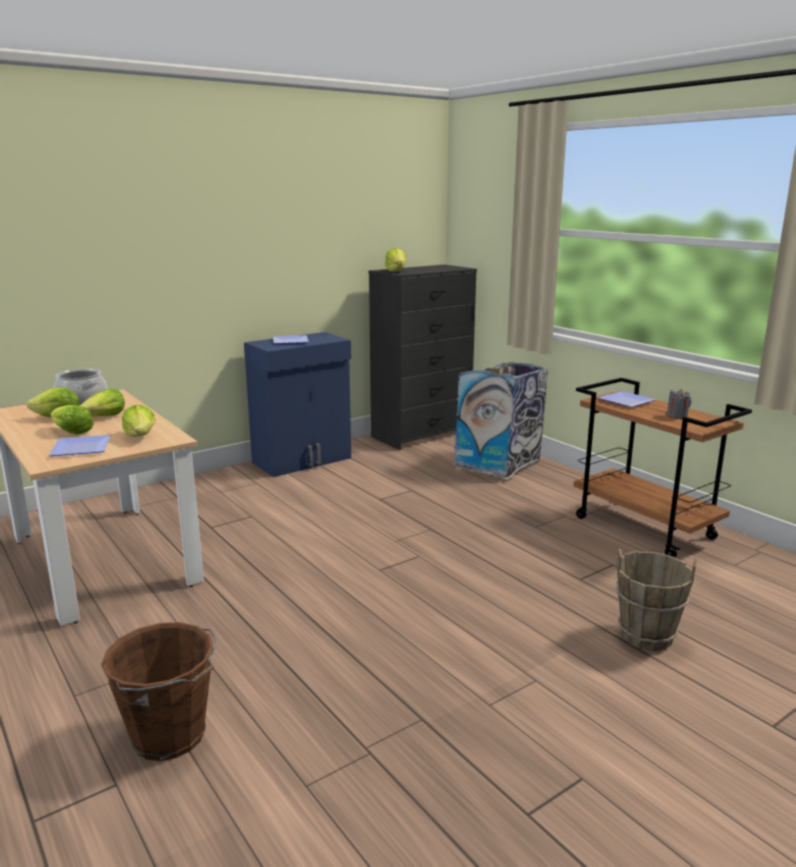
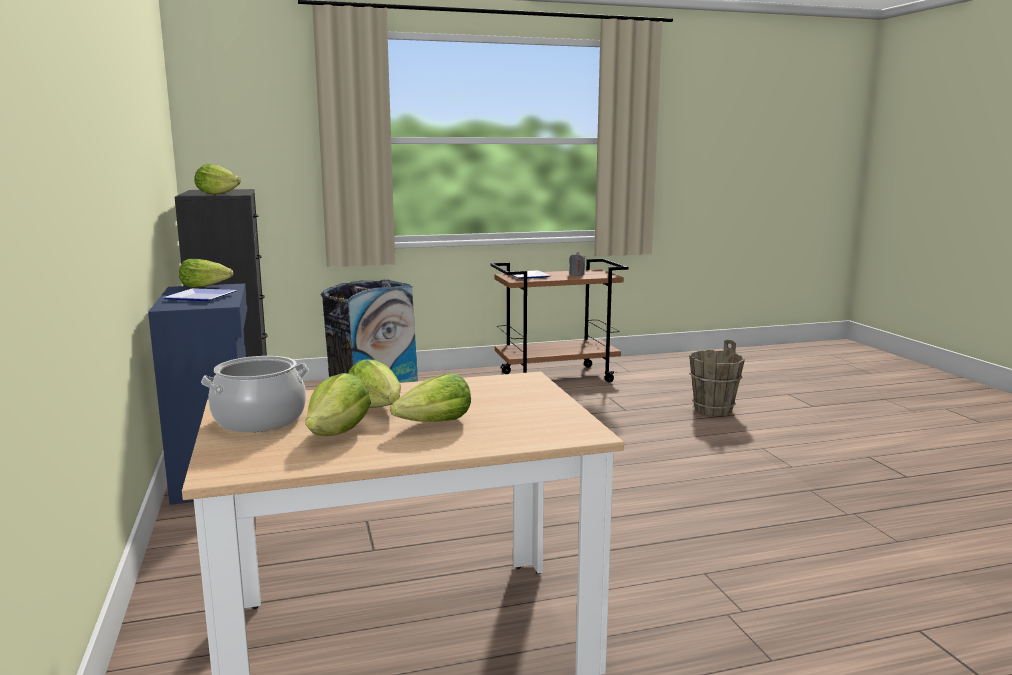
camera: 70 degrees left, 5 degrees down
(83, 449) = (531, 416): plate -> none
(141, 436) = (498, 391): lettuce -> lettuce (205, 286)
(170, 737) = (843, 598): brown bucket -> none

